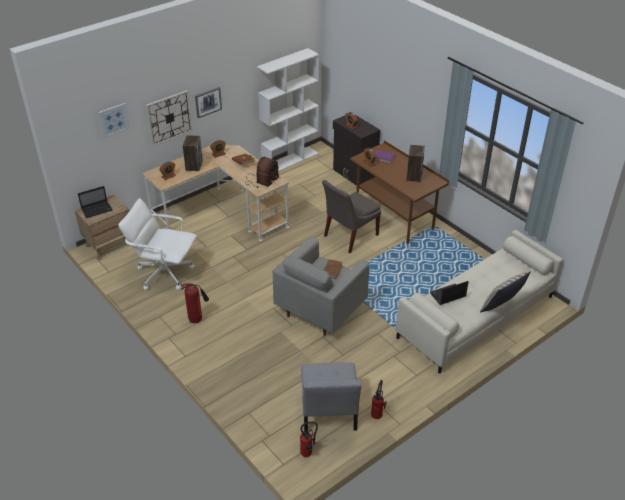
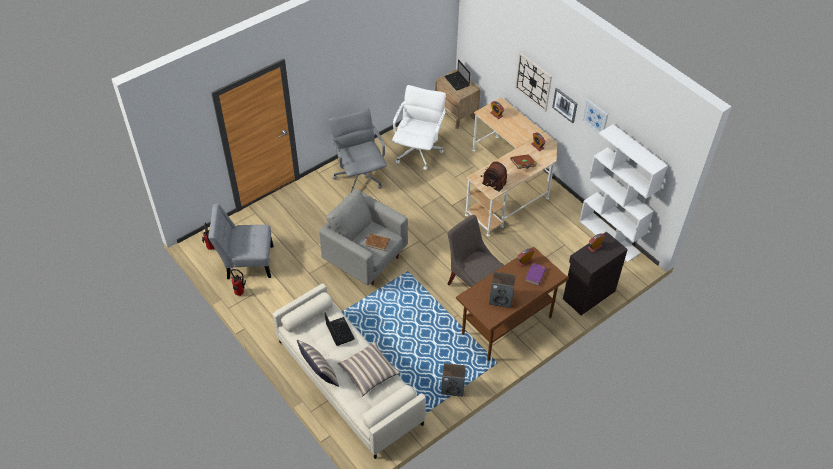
camera: 90 degrees right, 10 degrees up
(113, 120) = (497, 38): picture -> picture (595, 117)
(194, 165) = (515, 130): speaker -> speaker (453, 388)
(197, 319) = (359, 177): fire extinguisher -> grey office chair
(489, 274) = (368, 372): none -> pillow

